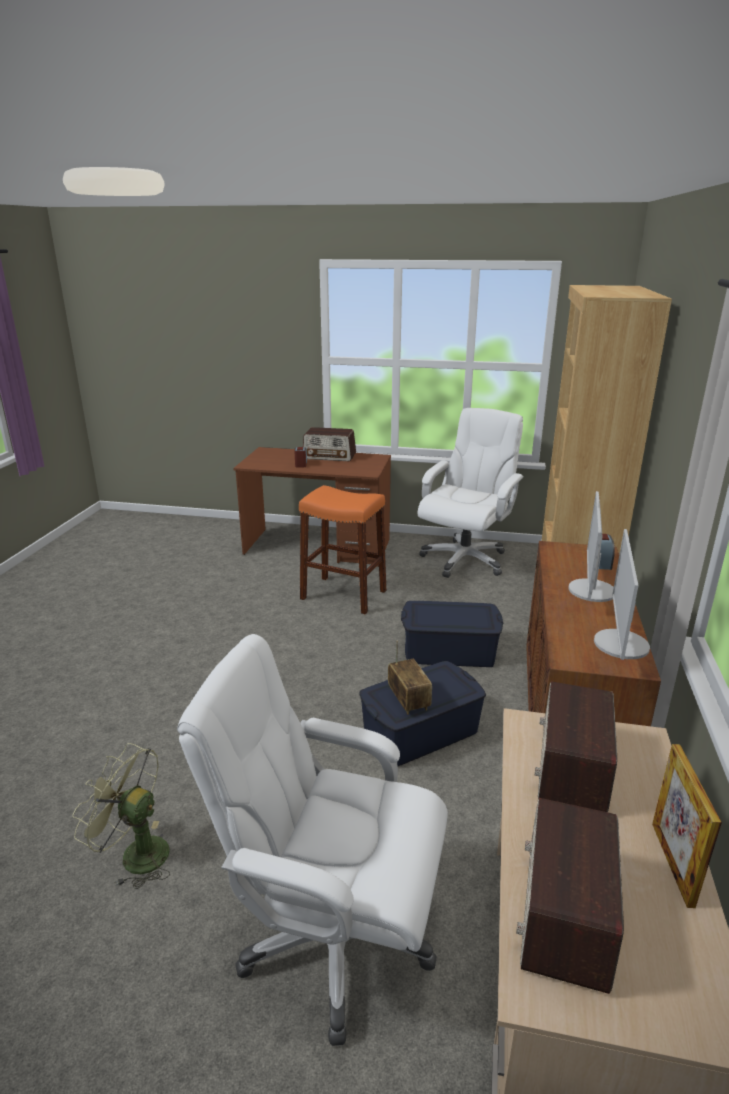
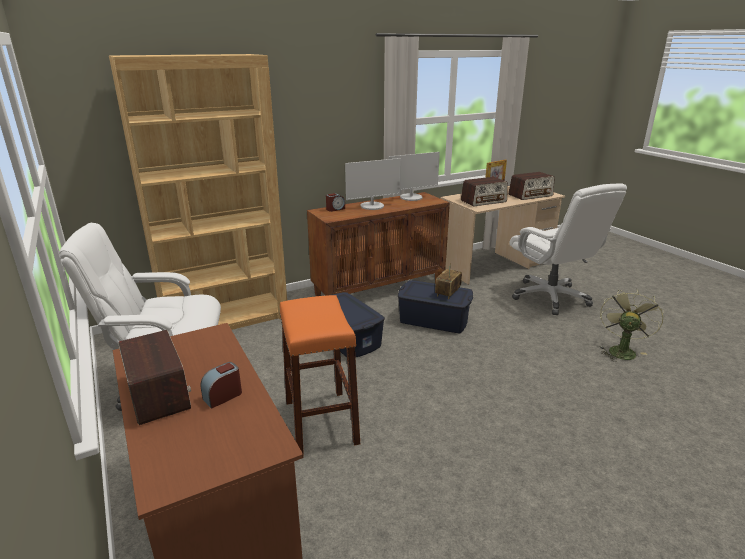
camera: 130 degrees left, 0 degrees up
(135, 854) = (621, 350): green fan -> green fan turned 135 degrees counterclockwise

